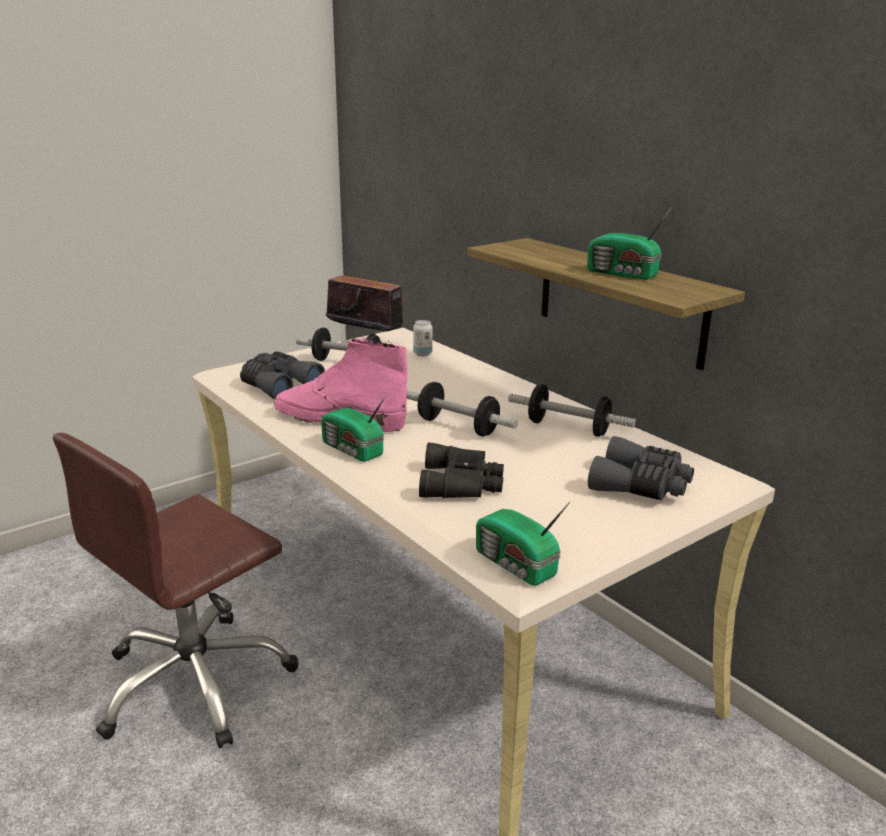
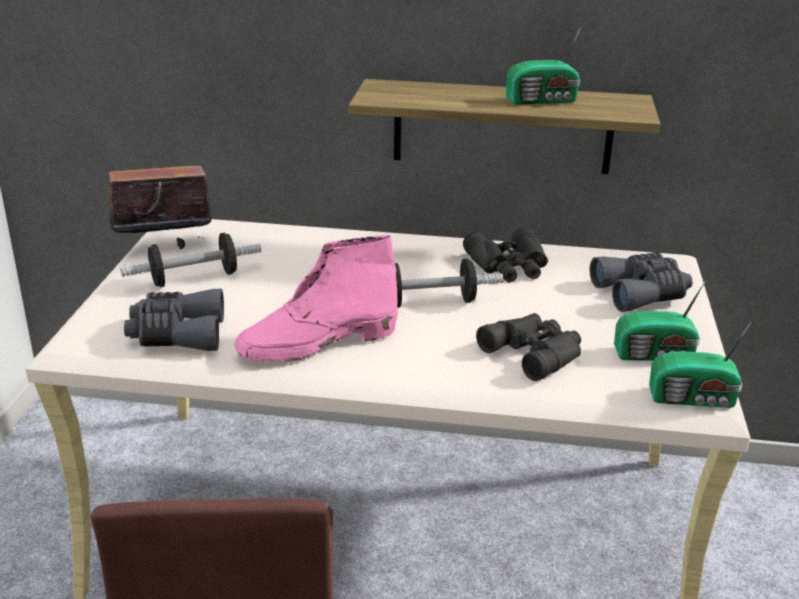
camera: 45 degrees left, 5 degrees up
(352, 450) = (394, 367): radio -> radio (656, 355)
(422, 354) = (249, 239): can -> none
(568, 428) = (509, 265): dumbbell -> black binoculars

